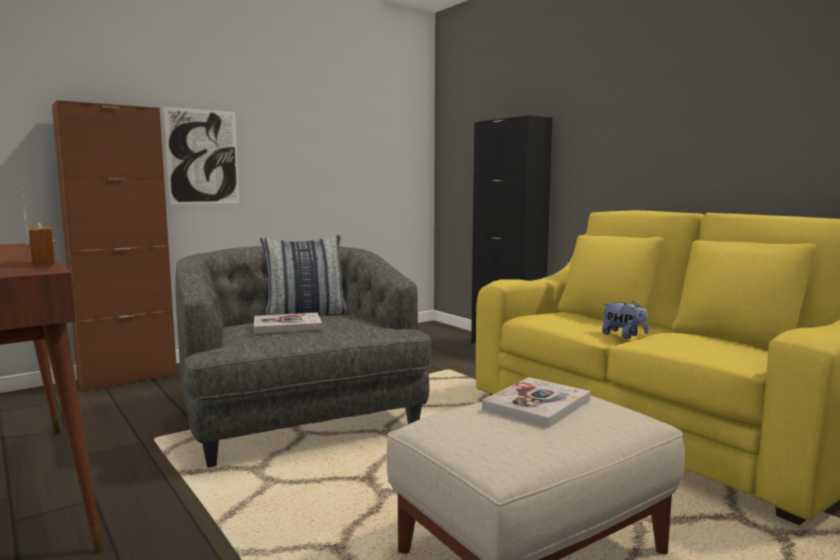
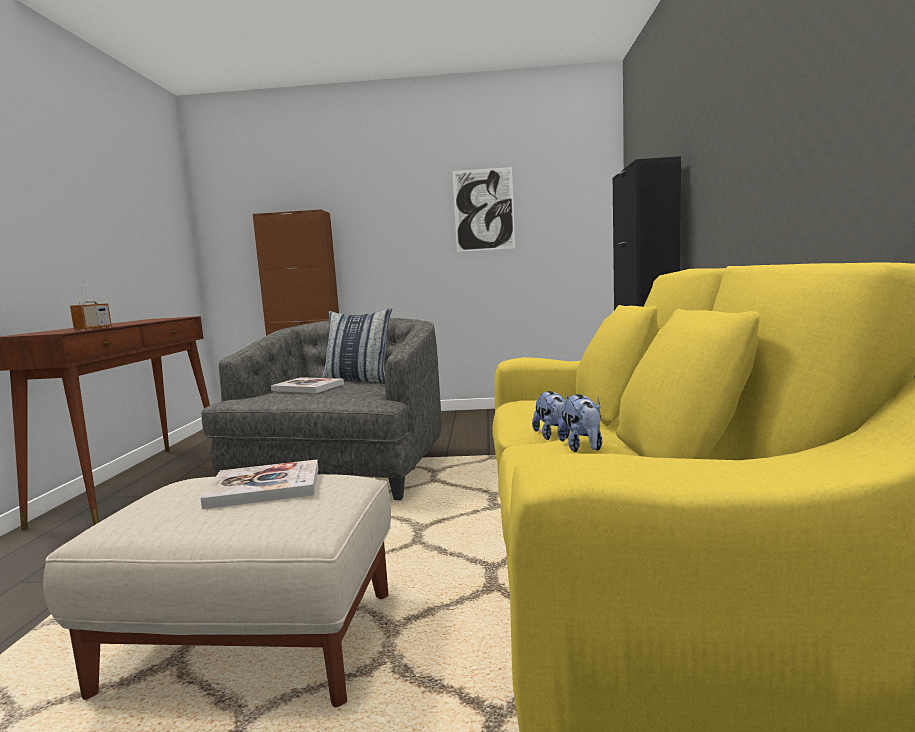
camera: 40 degrees right, 0 degrees up
(202, 157) = (373, 245): picture -> picture (484, 210)
(690, 337) = (582, 448): none -> plush toy

